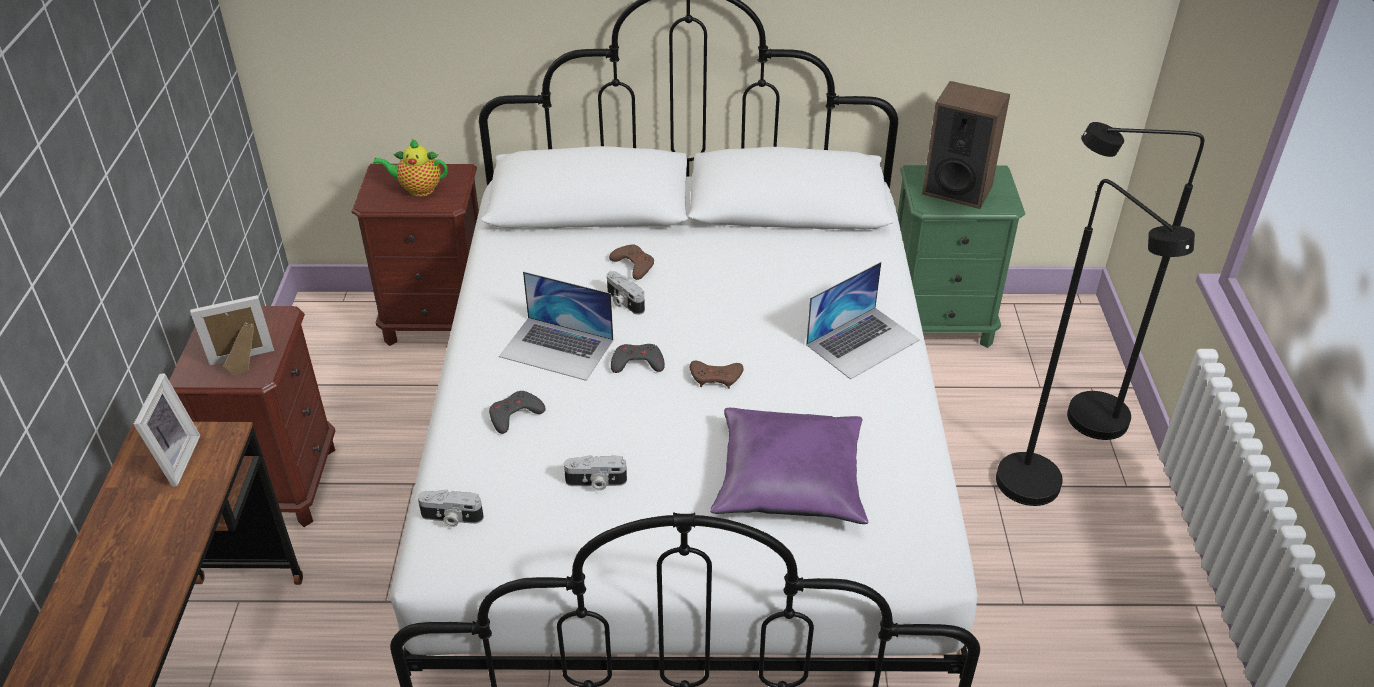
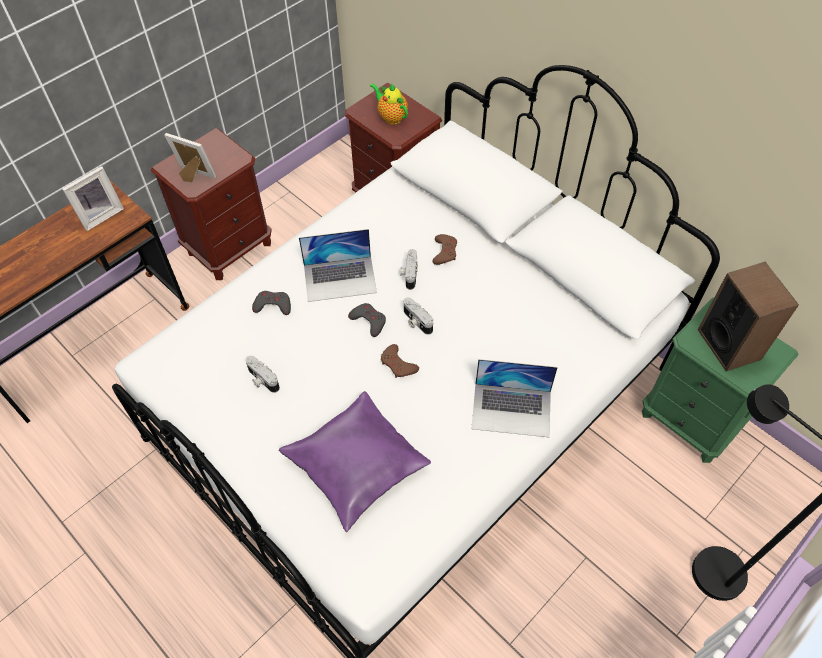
camera: 45 degrees right, 15 degrees up
(451, 518) = (179, 343): camera -> camera (416, 321)
(557, 348) = (340, 278): laptop -> laptop turned 75 degrees counterclockwise
(1041, 494) = (610, 589): black floor lamp -> none

